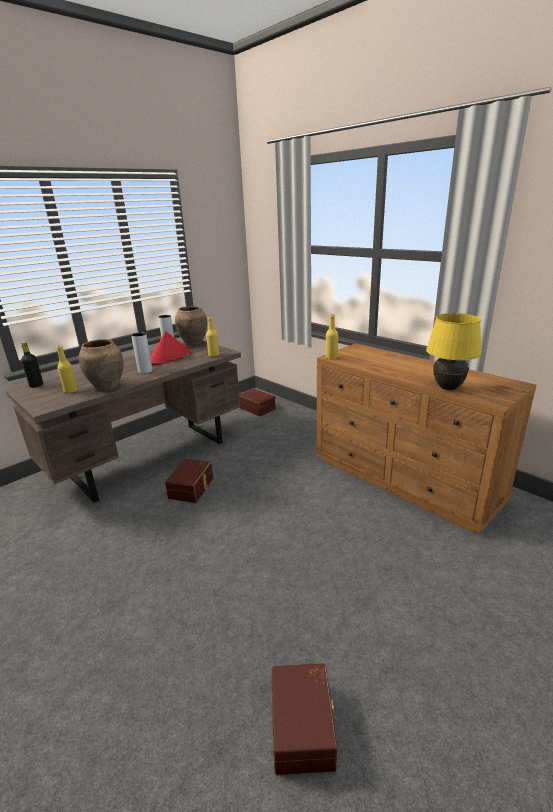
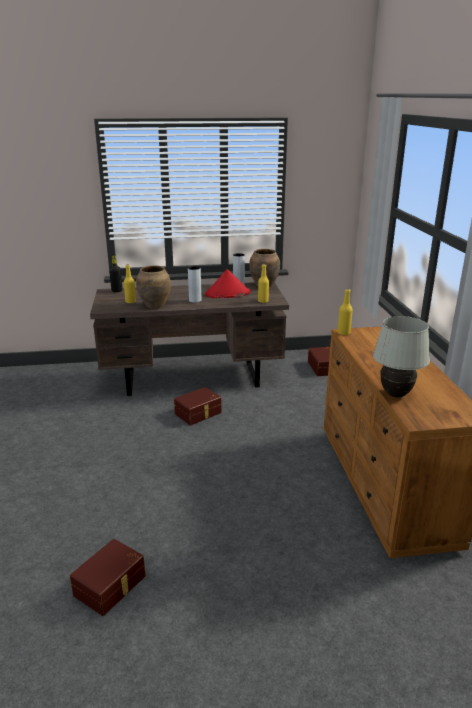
camera: 35 degrees right, 0 degrees up
(448, 388) = (396, 394): yellow table lamp -> white table lamp

